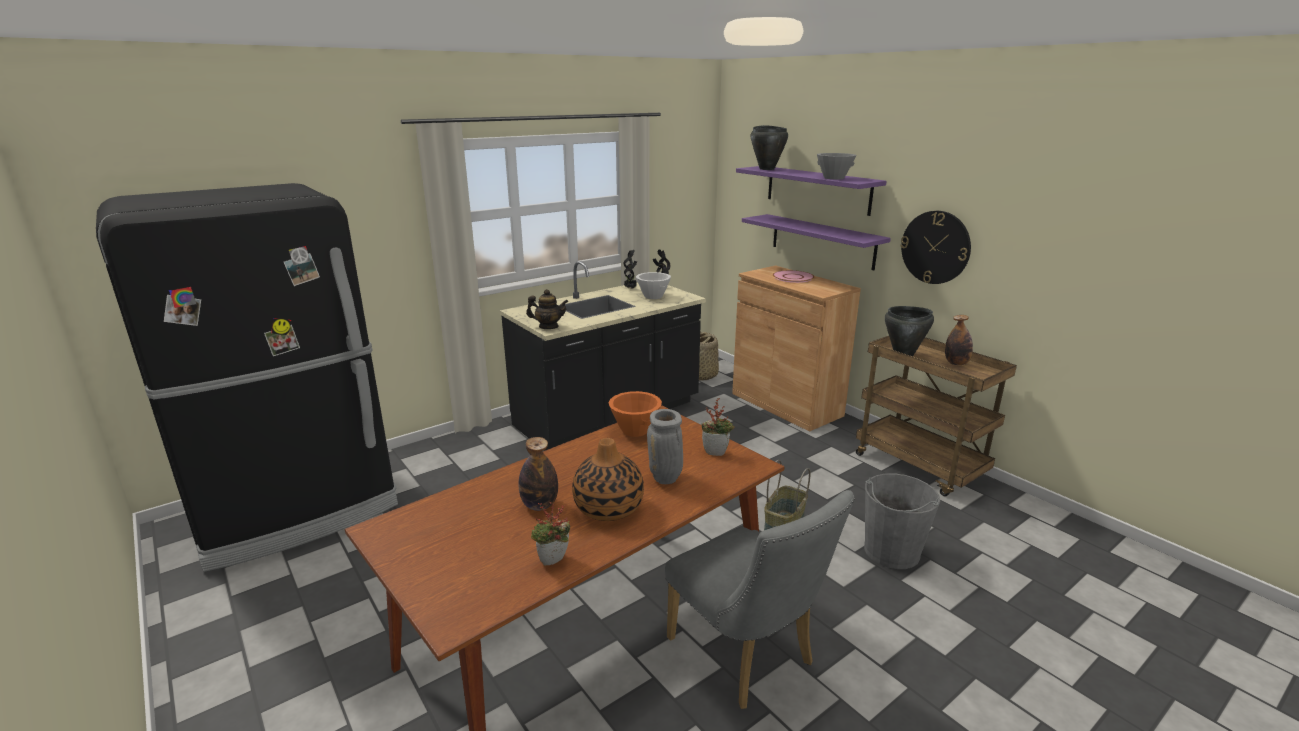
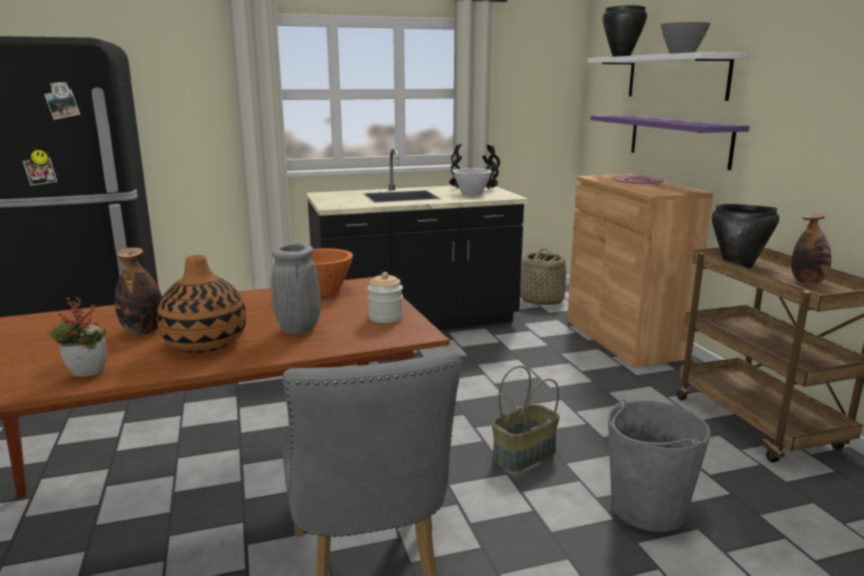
camera: 20 degrees right, 5 degrees down
(548, 327) = (332, 205): teapot -> none
(716, 452) = (385, 317): potted plant -> jar
(817, 189) = (676, 77): purple shelf -> white shelf
(935, 247) = (800, 131): wall clock -> none

